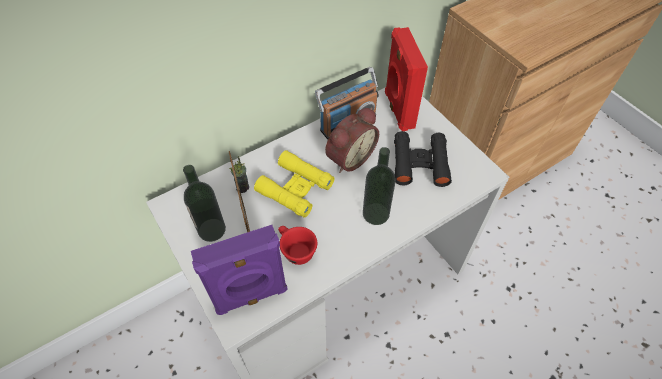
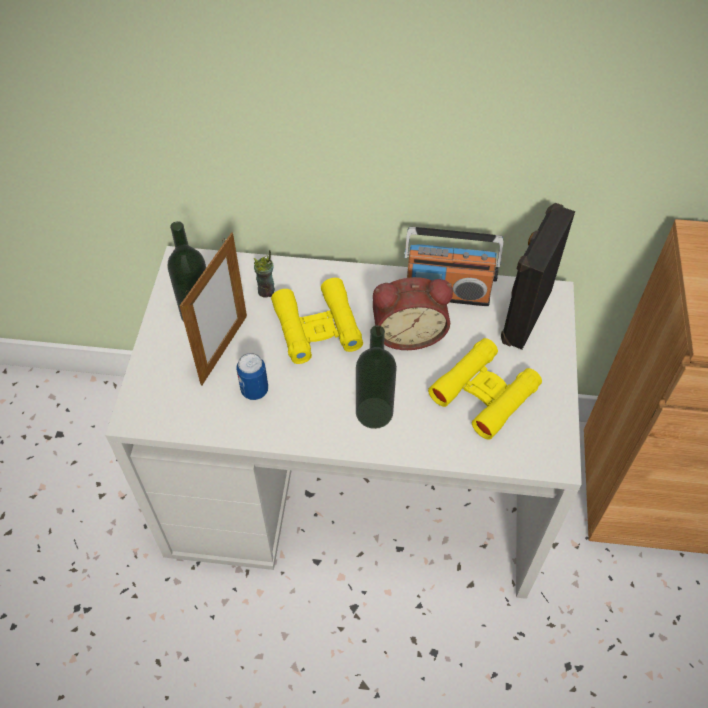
camera: 40 degrees right, 0 degrees up
(251, 296) = (172, 404): purple speaker -> none
(295, 250) = (254, 390): red cup -> can
(398, 110) = (524, 315): red speaker -> black speaker
(420, 163) = (484, 393): black binoculars -> yellow binoculars

